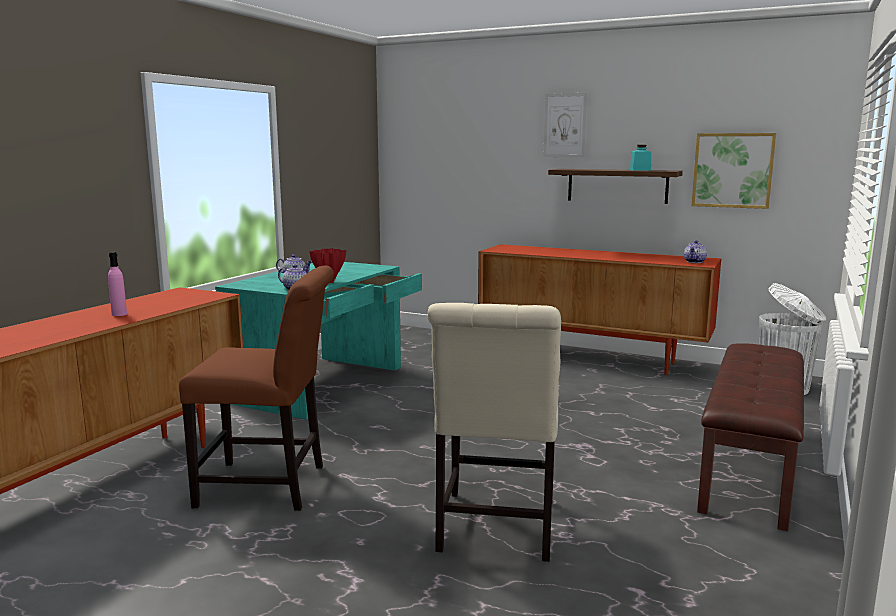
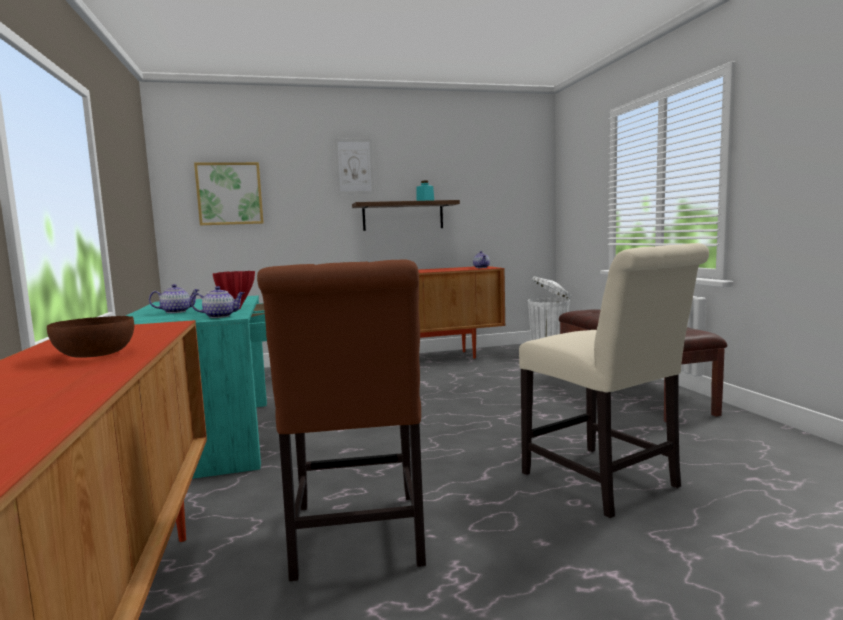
camera: 40 degrees left, 5 degrees down
(119, 314) = (94, 355): pink bottle -> brown bowl
(270, 487) = (356, 541): brown chair -> brown chair turned 120 degrees clockwise
(732, 170) = (485, 200): picture -> picture (229, 194)

